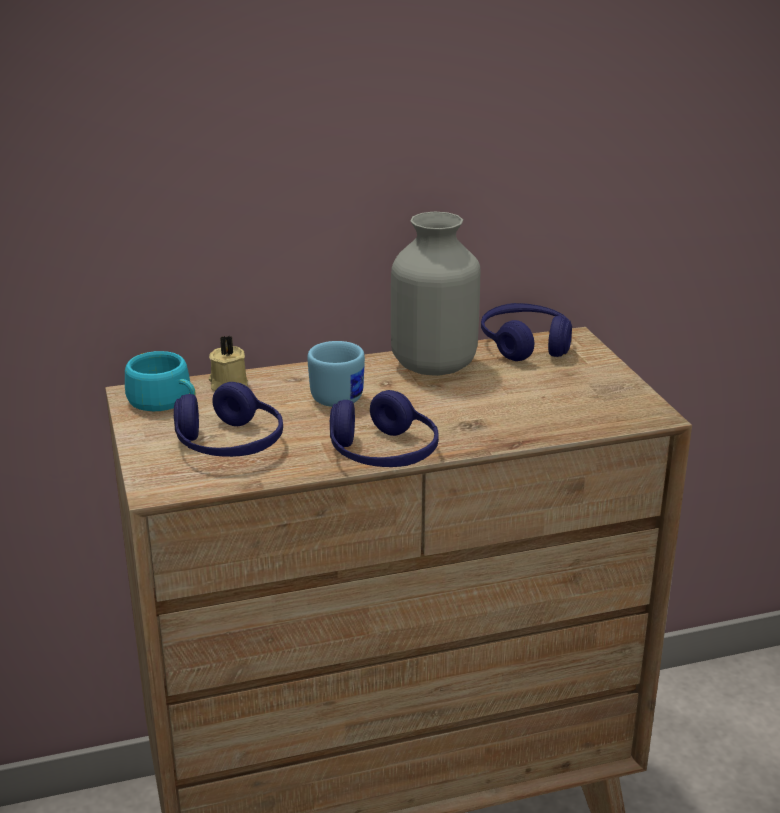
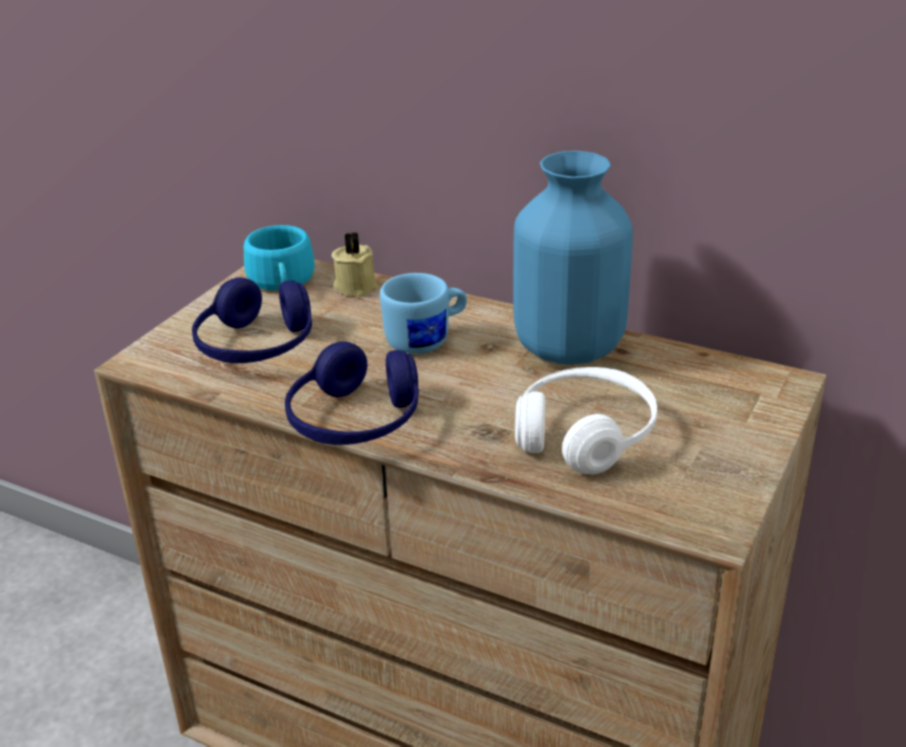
camera: 45 degrees right, 5 degrees up
(433, 366) = (567, 348): grey vase -> blue vase
(523, 403) = (584, 435): none -> white headphones
(525, 344) = (710, 366): blue headphones -> none

